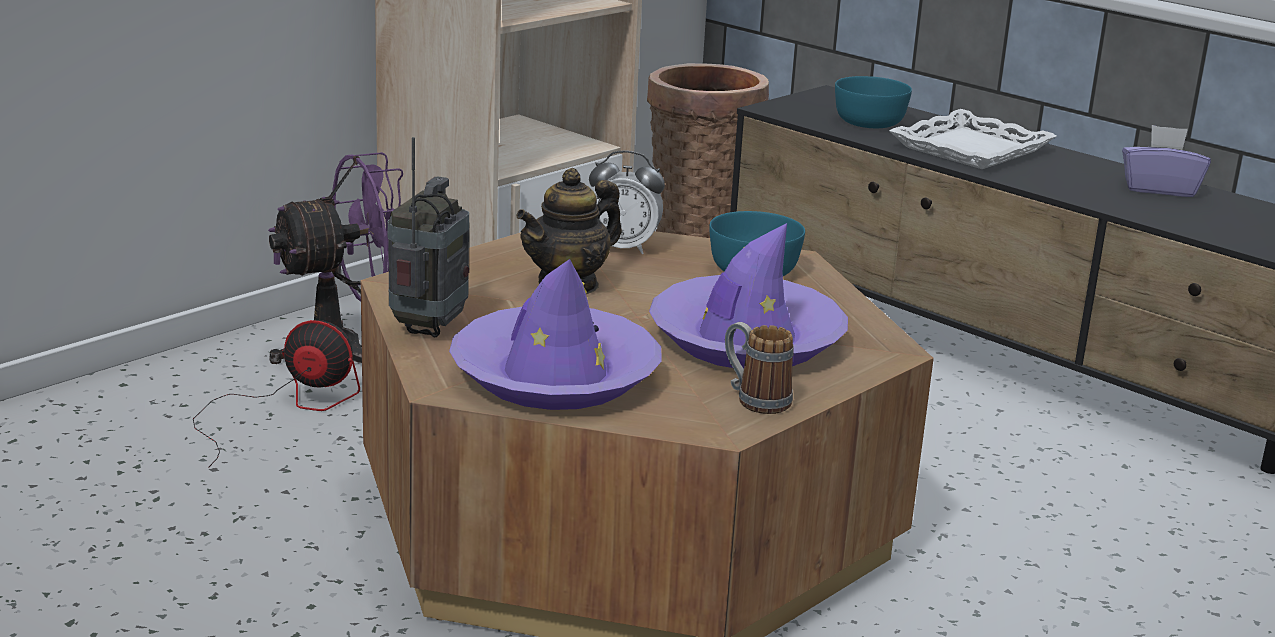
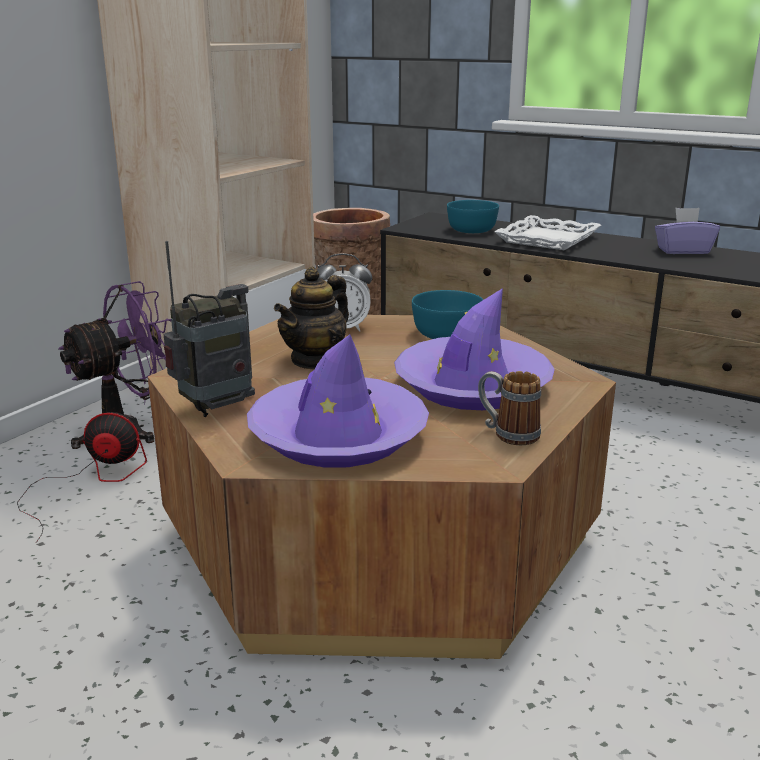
camera: 10 degrees left, 0 degrees up
(429, 328) = (217, 409): radio -> radio turned 45 degrees clockwise

